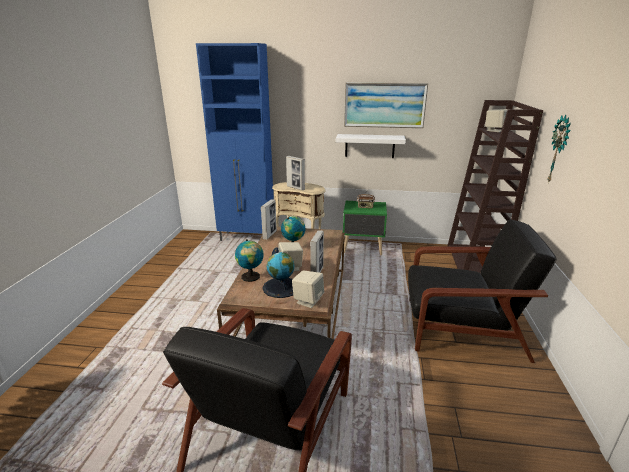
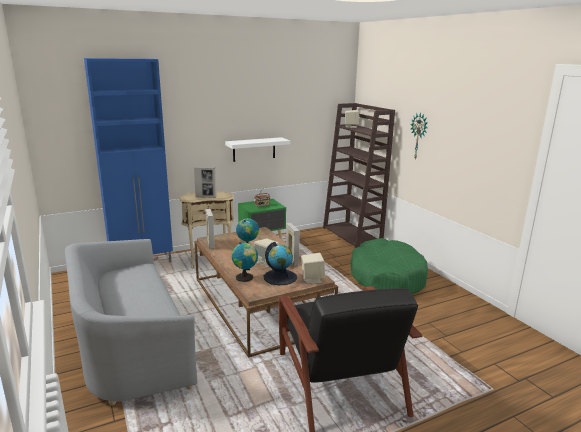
camera: 35 degrees left, 5 degrees down
(158, 307) = (130, 346): none -> grey sofa
(384, 105) = (264, 112): picture -> none
(461, 327) = (387, 278): black armchair -> green dog bed

